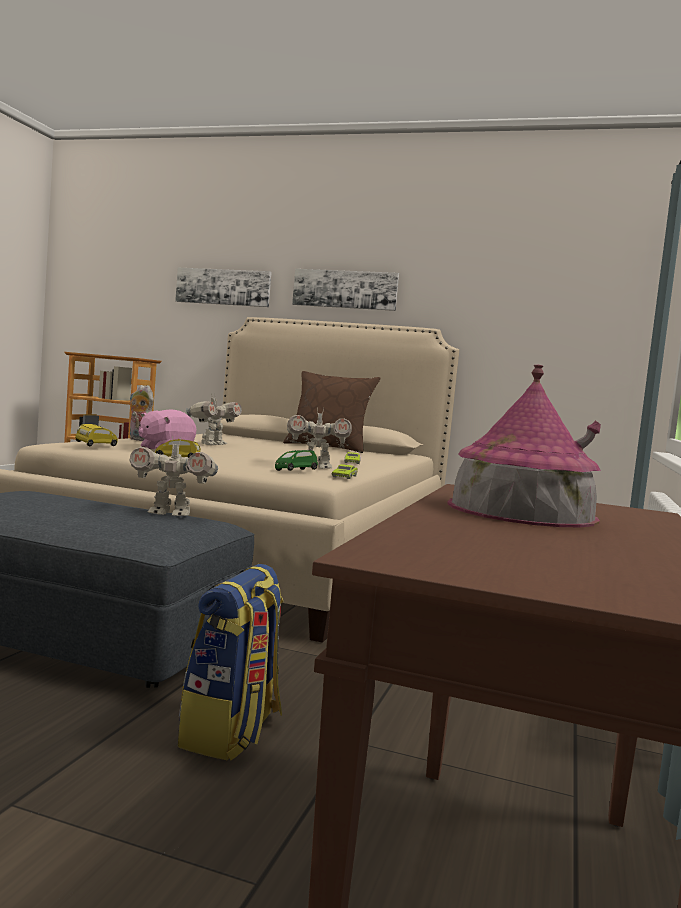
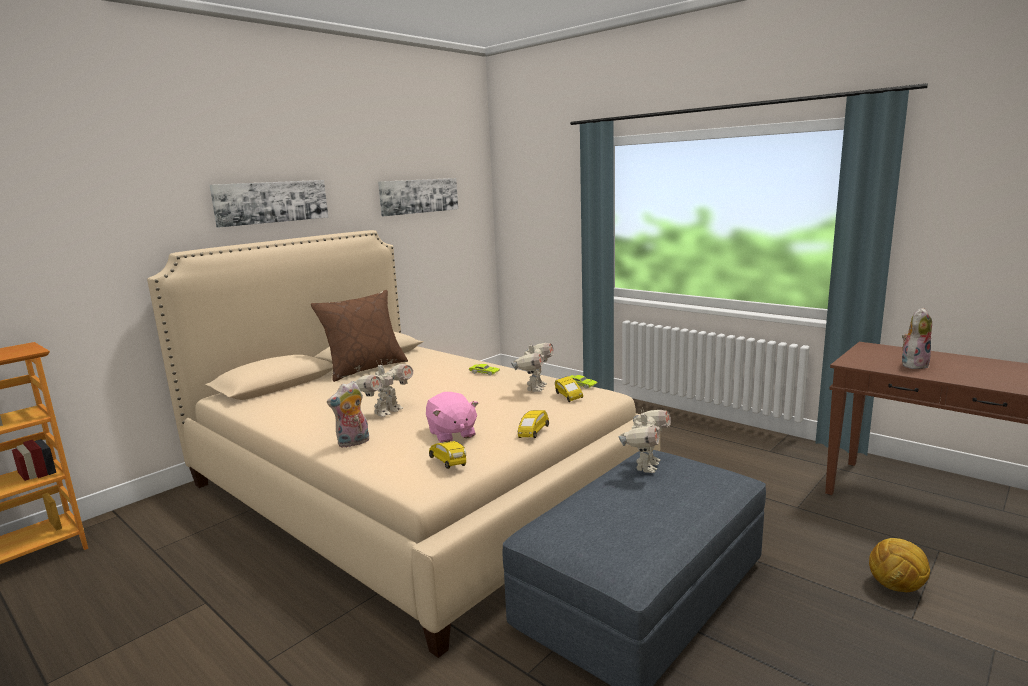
camera: 65 degrees left, 10 degrees up
(104, 804) = (896, 587): none -> football
(212, 444) = (387, 412): toy robot -> toy robot turned 75 degrees clockwise
(223, 287) = (106, 218): picture -> picture (419, 196)
(231, 732) = (800, 541): backpack -> none
(295, 471) = (568, 397): green toy car -> yellow toy car
(521, 511) = (913, 364): toy house -> plush toy

